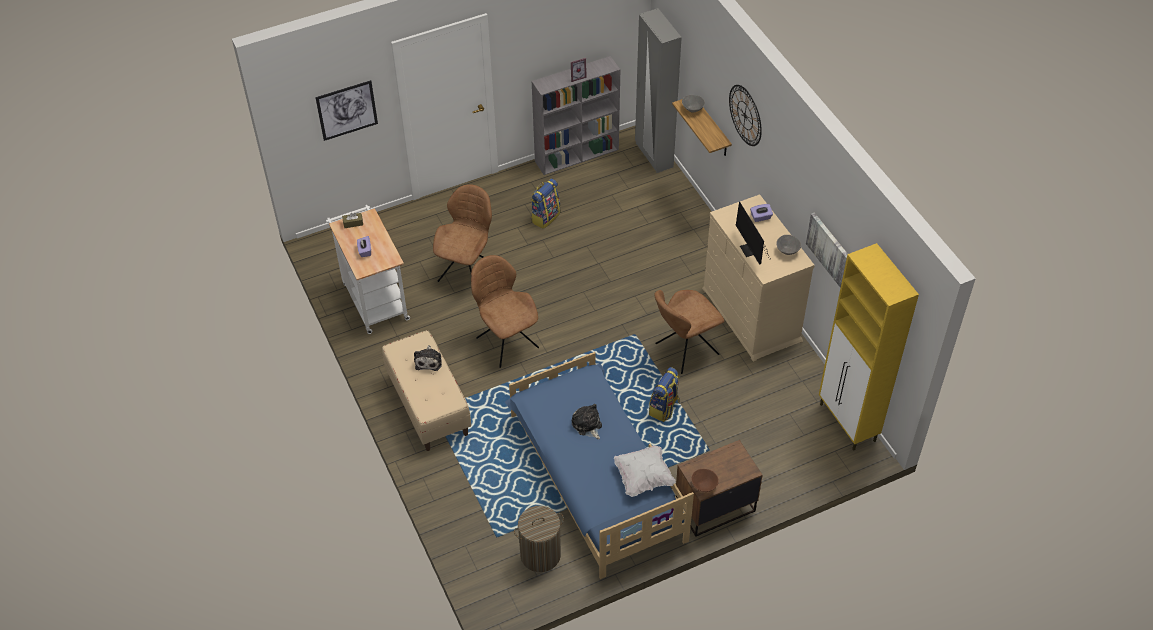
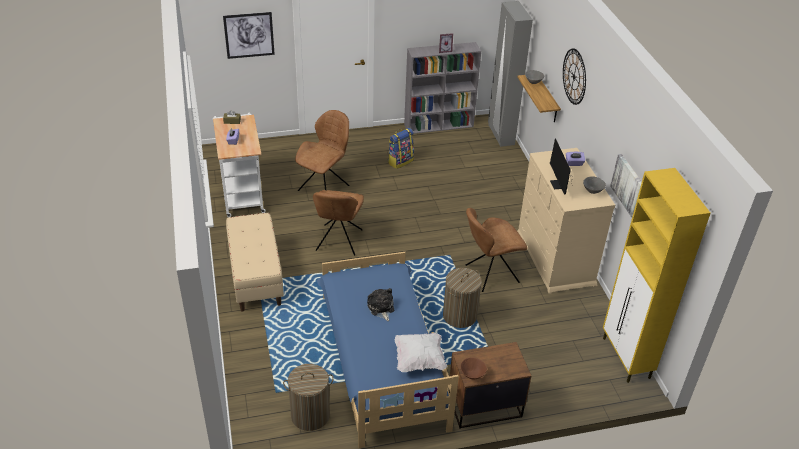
camera: 10 degrees right, 10 degrees down
(429, 361) = (261, 234): plush toy -> none
(506, 341) = (338, 241): brown chair -> brown chair turned 150 degrees counterclockwise
(664, 408) = (459, 316): backpack -> laundry basket

